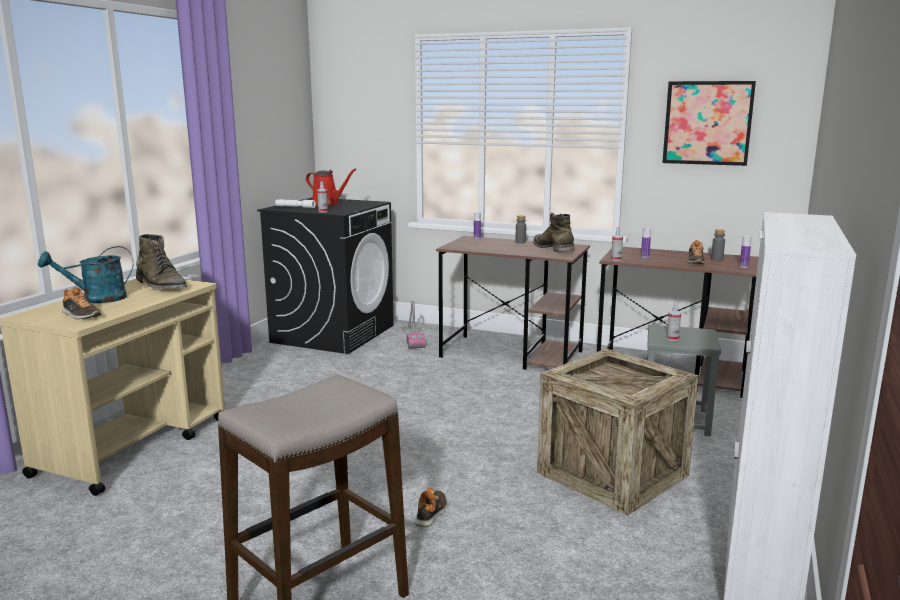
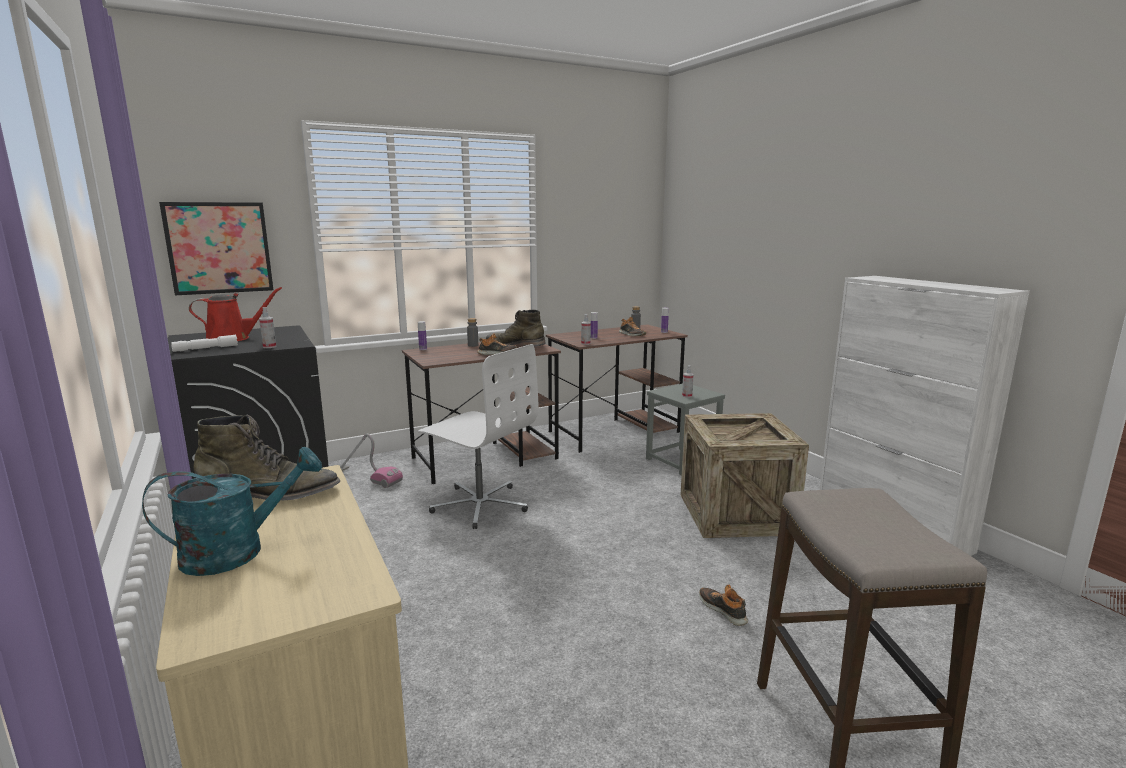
camera: 50 degrees left, 0 degrees up
(81, 315) = (313, 580): shoe -> shoe (497, 353)
(96, 299) = (238, 551): turquoise watering can -> turquoise watering can turned 135 degrees counterclockwise
(438, 381) = (480, 505): none -> white office chair
(707, 123) = (596, 221): picture -> picture (219, 248)

